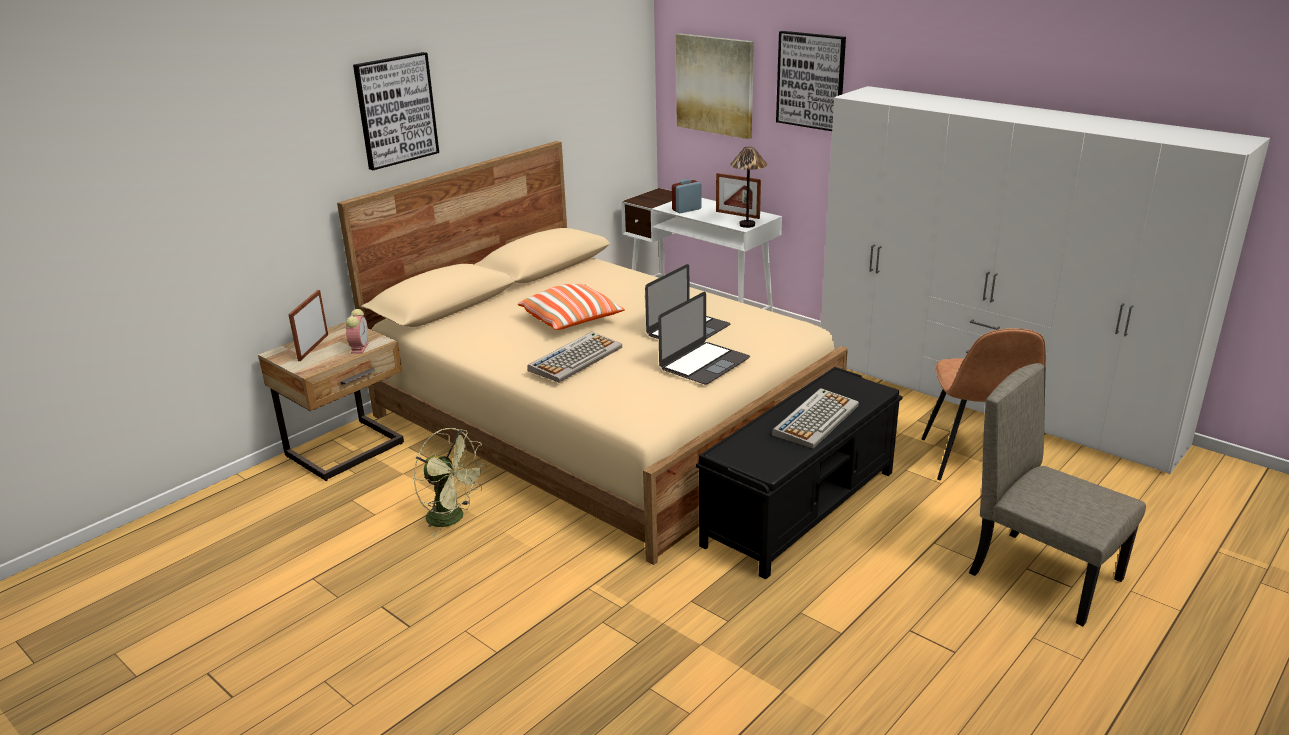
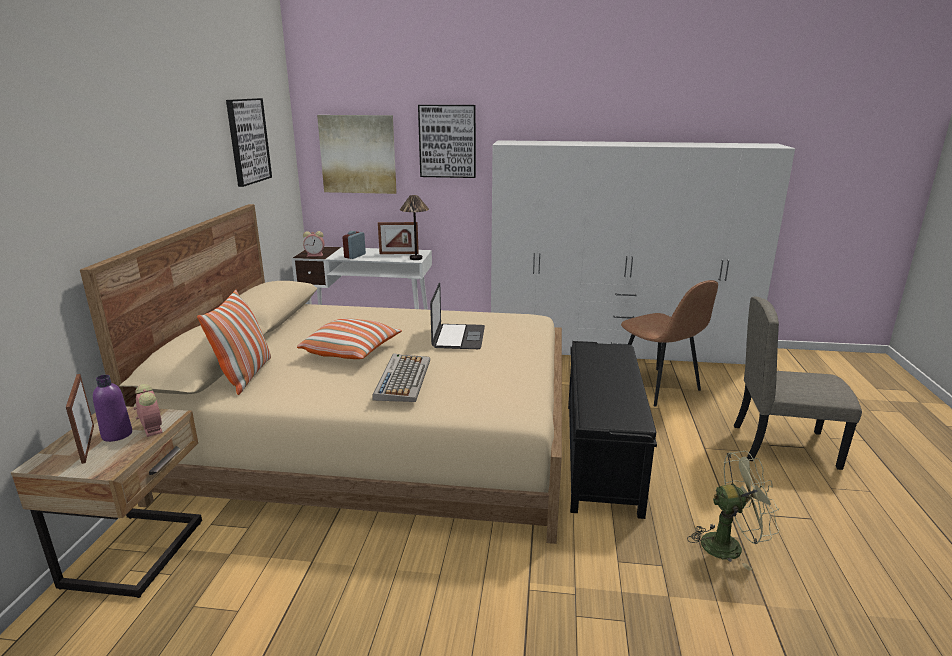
camera: 35 degrees left, 5 degrees down
(335, 346) = (117, 434): none -> purple bottle
(396, 110) = (122, 166): picture -> picture (248, 141)
(453, 518) = (331, 578): green fan -> green fan (729, 545)
(464, 321) = (245, 375): none -> pillow
(648, 201) = (315, 255): none -> alarm clock
(704, 363) = (509, 356): laptop -> none
(815, 419) = (614, 378): keyboard -> none

